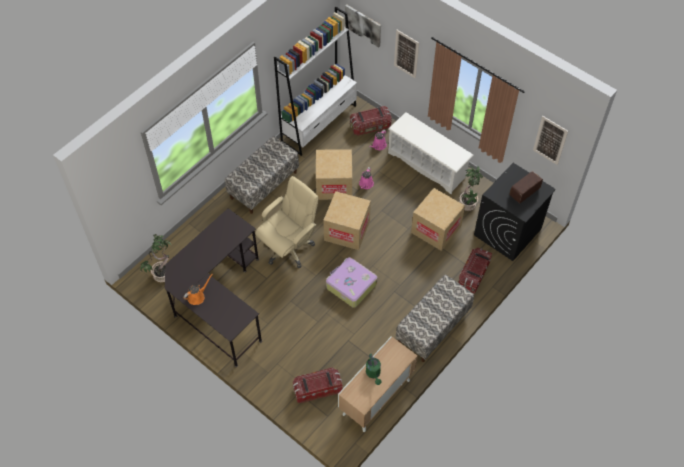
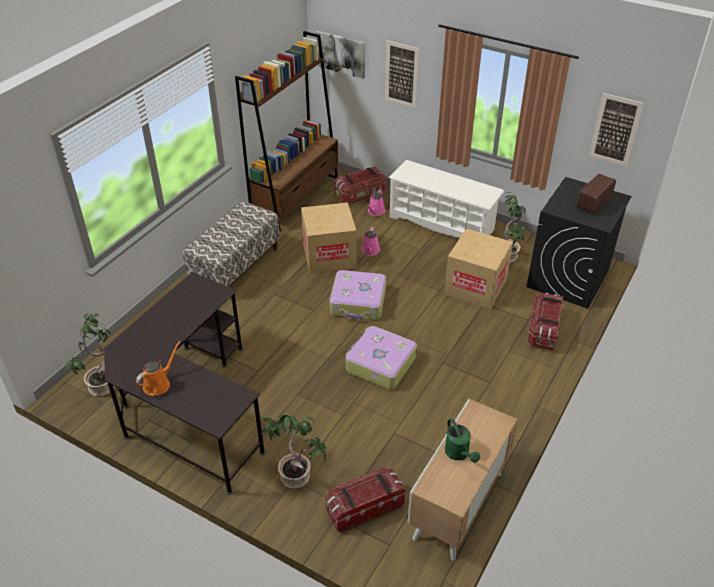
camera: 10 degrees left, 15 degrees down
(279, 360) = (296, 475): none -> potted plant
(289, 247) = (283, 331): beige office chair -> none
(319, 123) = (296, 198): white bookcase -> brown bookcase
(347, 230) = (358, 302): cardboard box -> suitcase
(433, 327) = (511, 400): bench -> none

